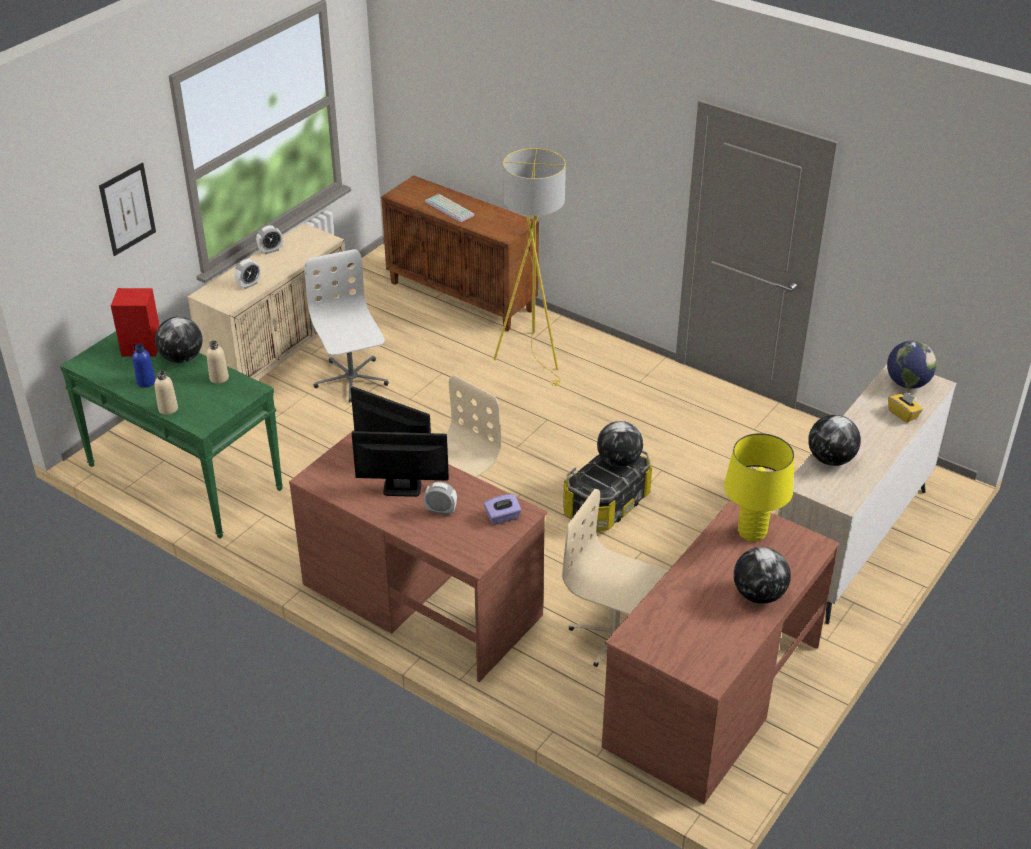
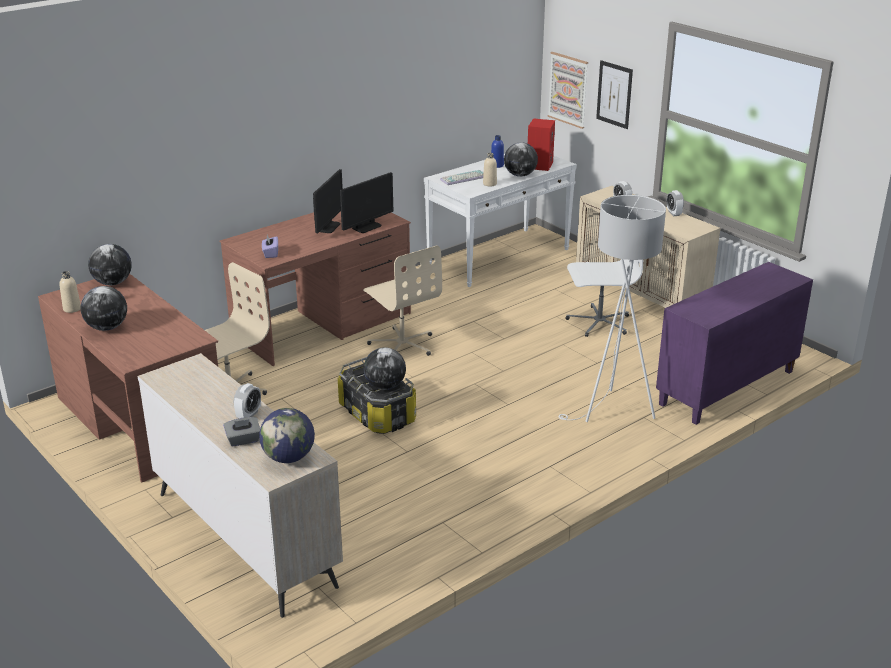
camera: 105 degrees right, 10 degrees down
(64, 258) = (568, 89): none -> picture
(168, 409) = (462, 170): beige bottle -> beige bottle (72, 309)
(184, 477) = (499, 257): green console table -> white console table
(440, 511) = (294, 236): alarm clock -> alarm clock (249, 415)
(450, 208) = (740, 289): keyboard -> keyboard (463, 178)
(462, 296) = (727, 388): brown cabinet -> purple cabinet
(533, 355) = (613, 412): yellow floor lamp -> white floor lamp
(752, 532) = (170, 338): yellow table lamp -> none
(831, 459) = (213, 383): globe -> globe (113, 283)
(903, 414) = (243, 440): yellow tissue box -> grey tissue box

